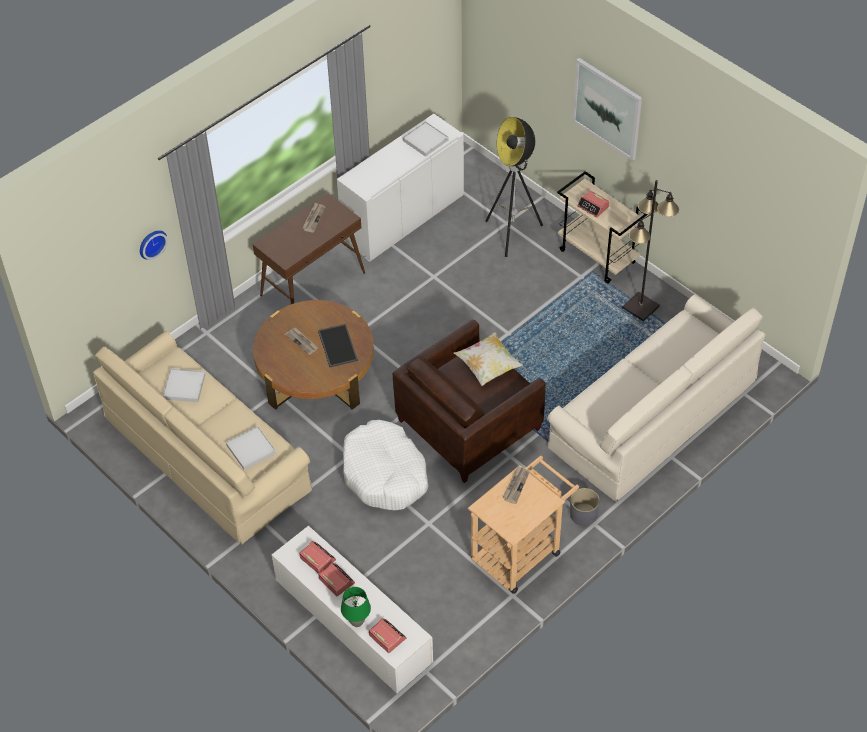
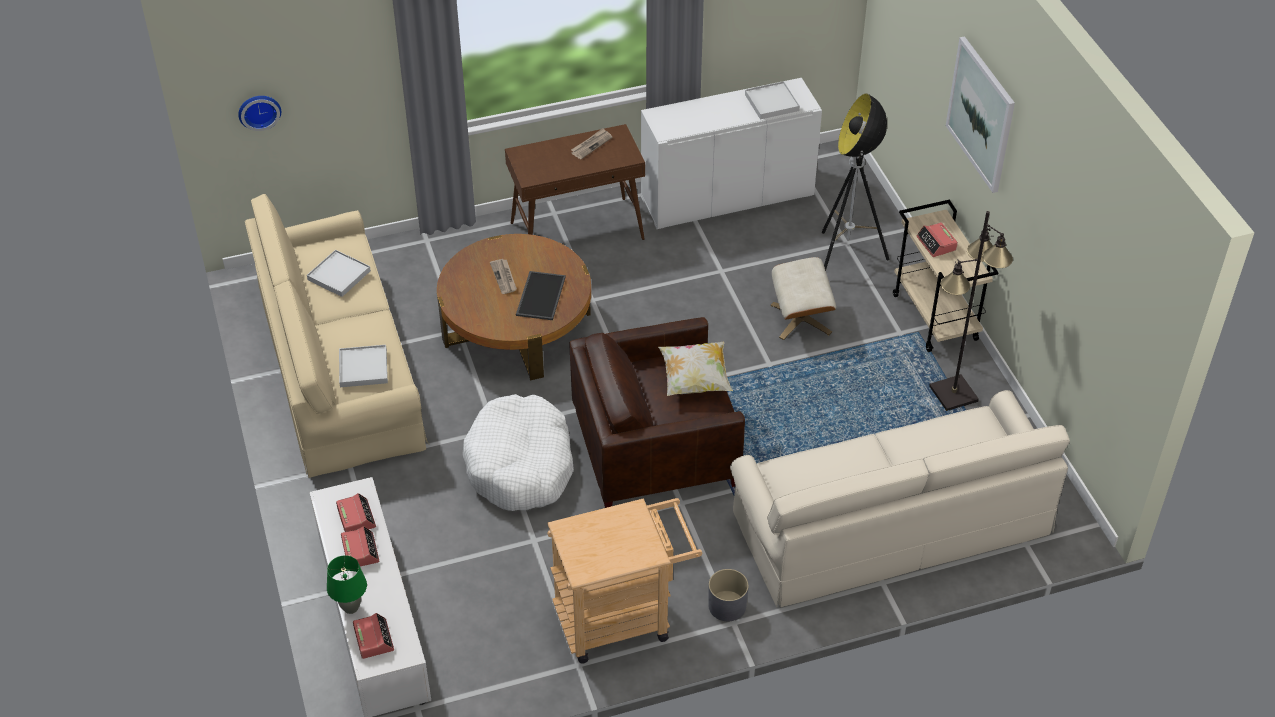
camera: 25 degrees right, 5 degrees down
(151, 243) = (365, 94): wall clock -> wall clock (259, 110)
(510, 291) = (801, 319): none -> beige ottoman
(516, 485) = (622, 520): newspaper -> none

